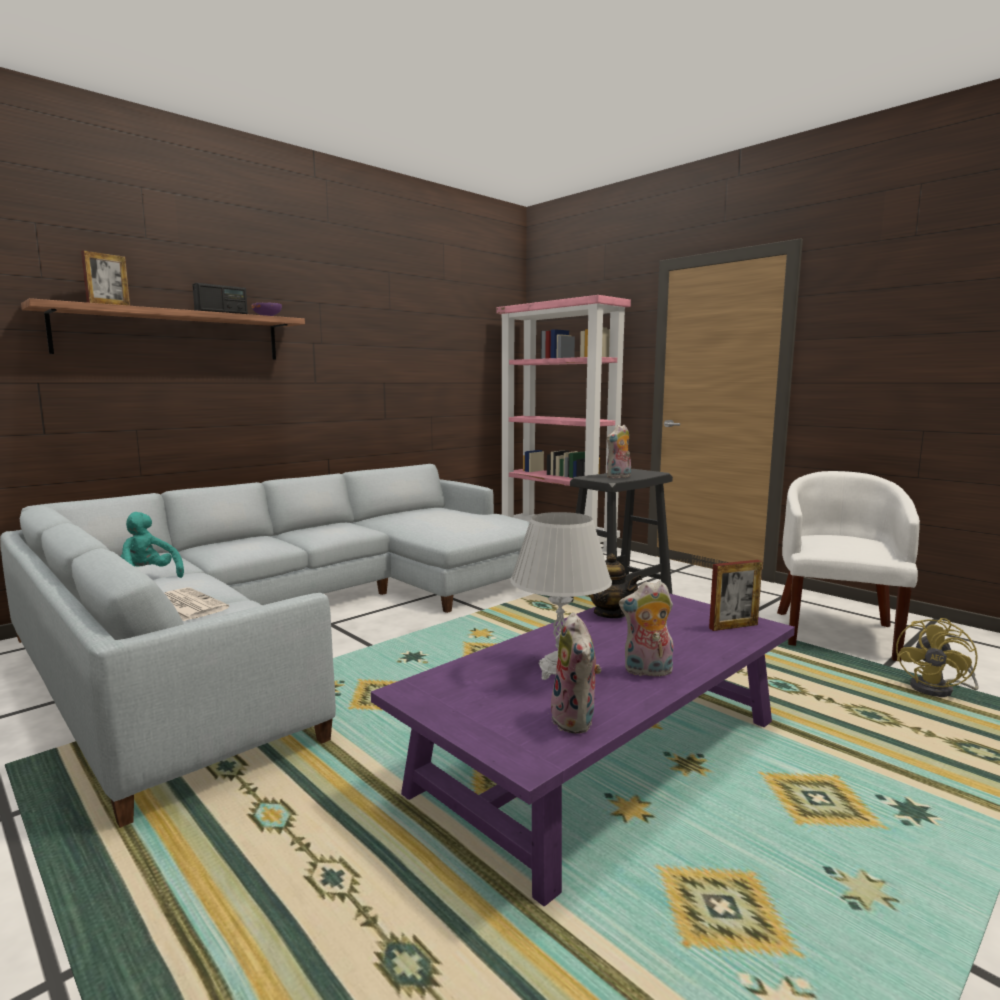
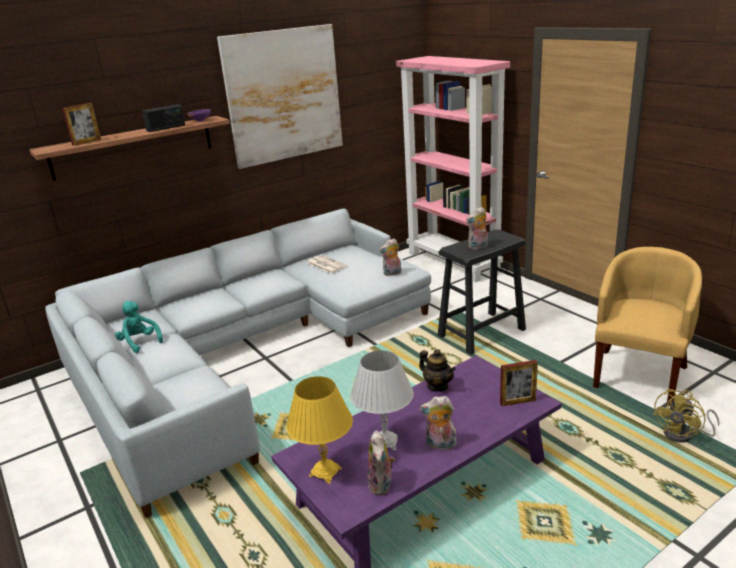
camera: 10 degrees right, 15 degrees up
(186, 605) = (166, 374): newspaper -> newspaper (325, 264)
(370, 317) = (284, 95): none -> picture
(472, 708) = (325, 472): none -> yellow table lamp
(501, 525) = (392, 274): none -> plush toy
(836, 632) = (639, 374): white armchair -> yellow armchair

